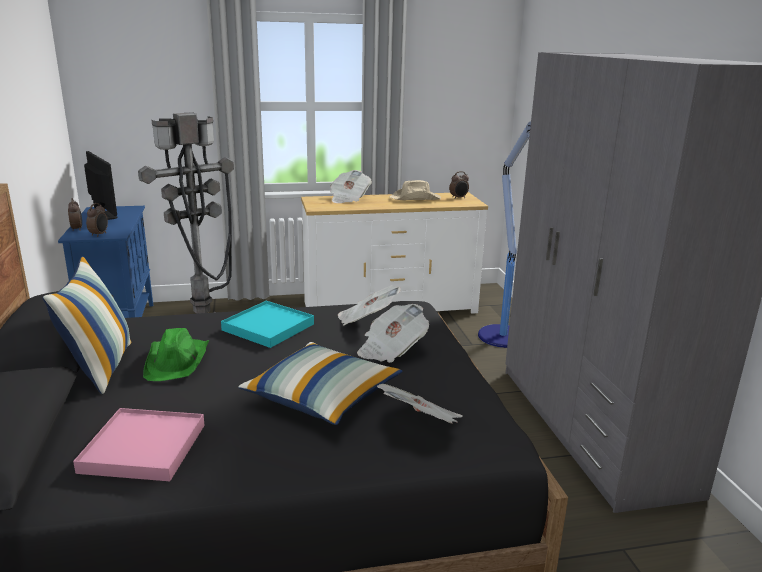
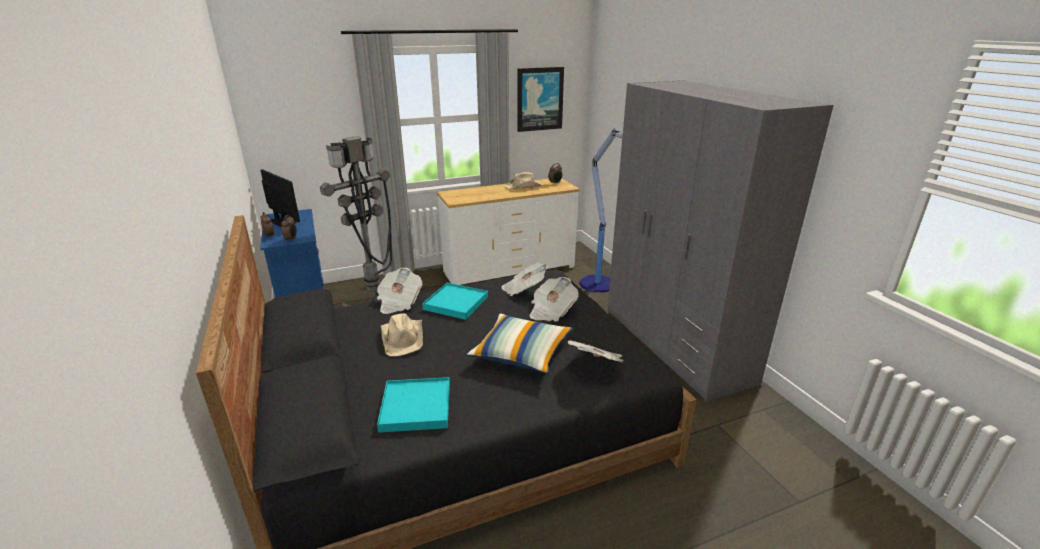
camera: 10 degrees left, 5 degrees up
(99, 367) = (347, 350): pillow -> none
(143, 448) = (416, 407): pink tray -> turquoise tray
(178, 361) = (403, 338): green hat -> beige hat
(348, 199) = (474, 190): newspaper -> newspaper (399, 302)
(447, 88) = (539, 99): none -> picture

